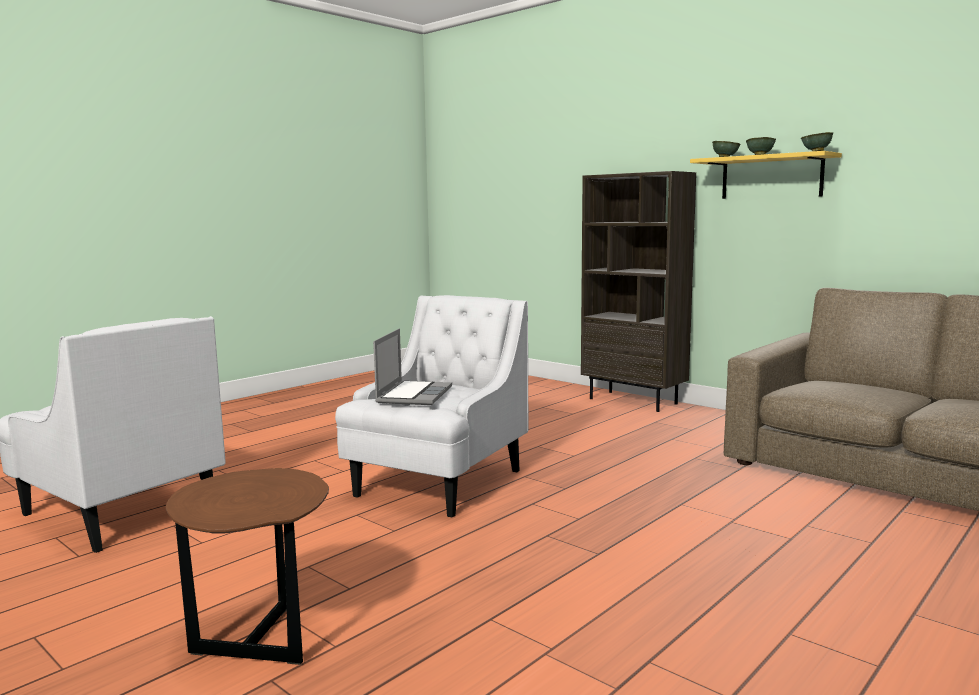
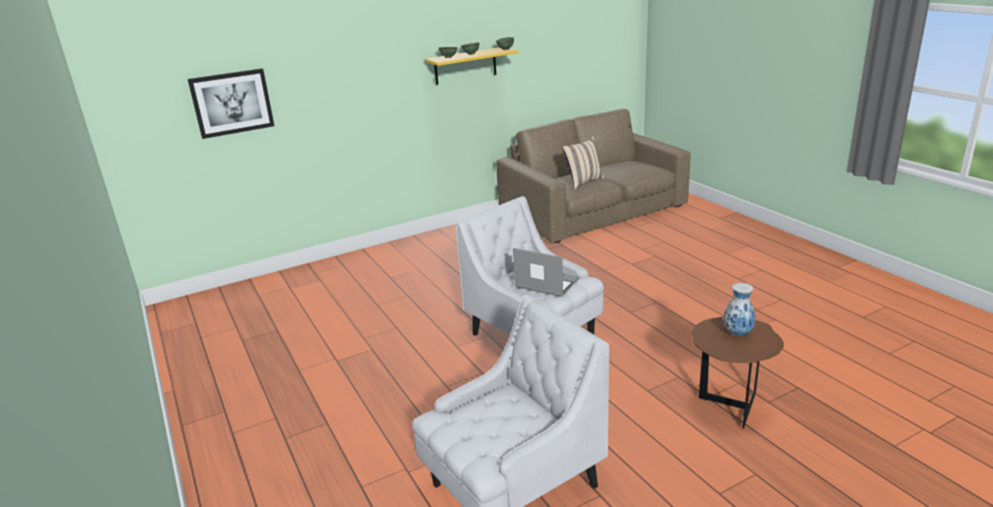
camera: 70 degrees left, 15 degrees up
(262, 495) = (737, 333): none -> vase
(514, 187) = (232, 103): none -> picture
(634, 401) = (409, 244): brown bookcase -> none
(844, 388) = (583, 182): none -> beige pillow

